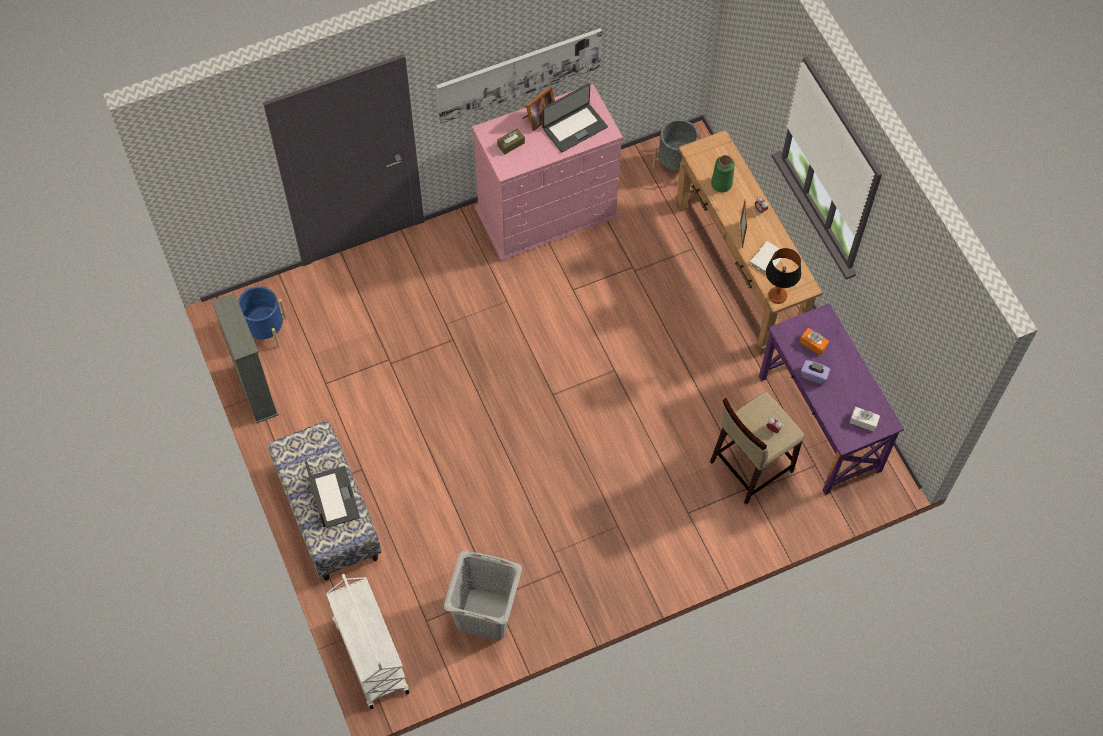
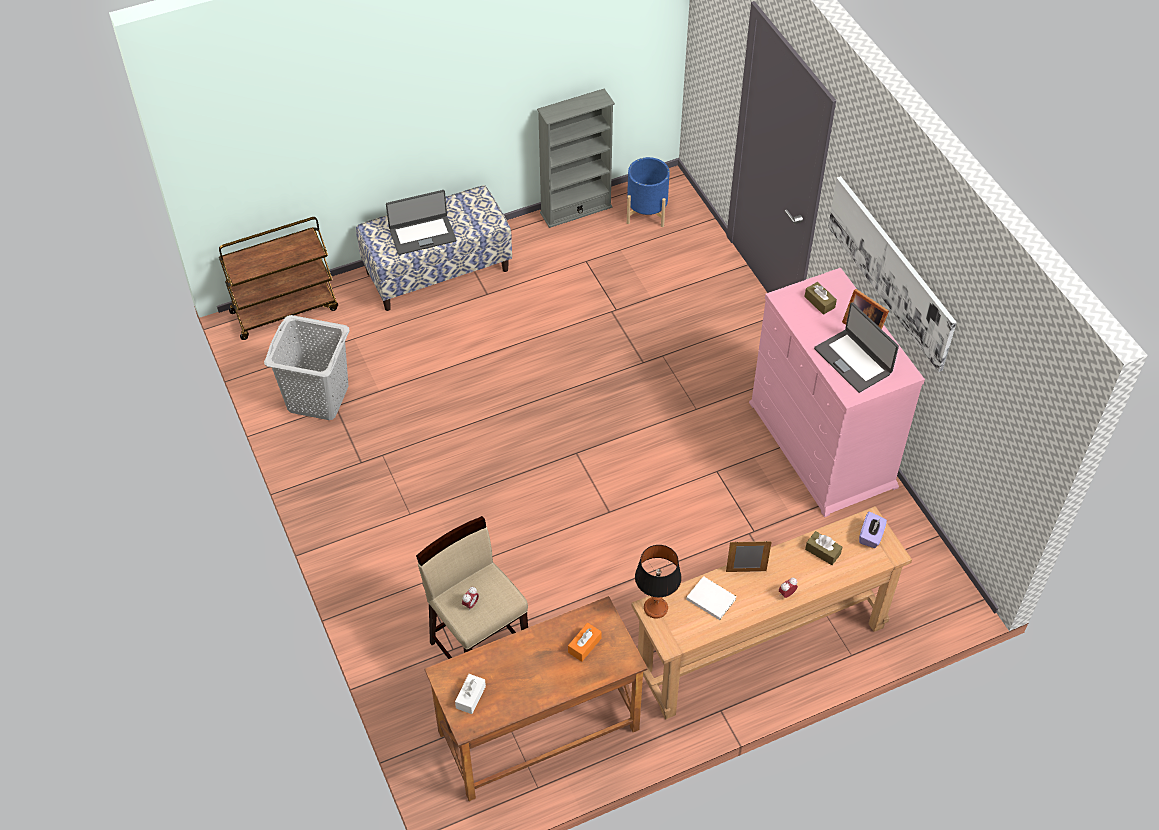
camera: 90 degrees right, 10 degrees down
(370, 655) = (285, 310): white cart -> brown cart
(675, 164) = (915, 580): grey planter -> none
(721, 184) = (822, 551): green vase -> brown tissue box
(814, 375) = (538, 643): purple tissue box -> purple tissue box (871, 536)
(820, 423) = (538, 731): purple desk -> brown desk

